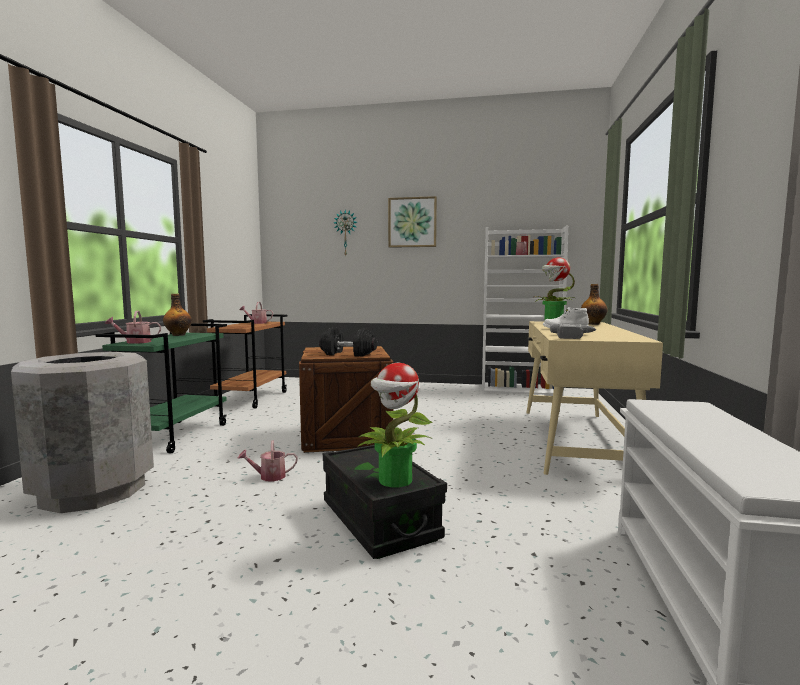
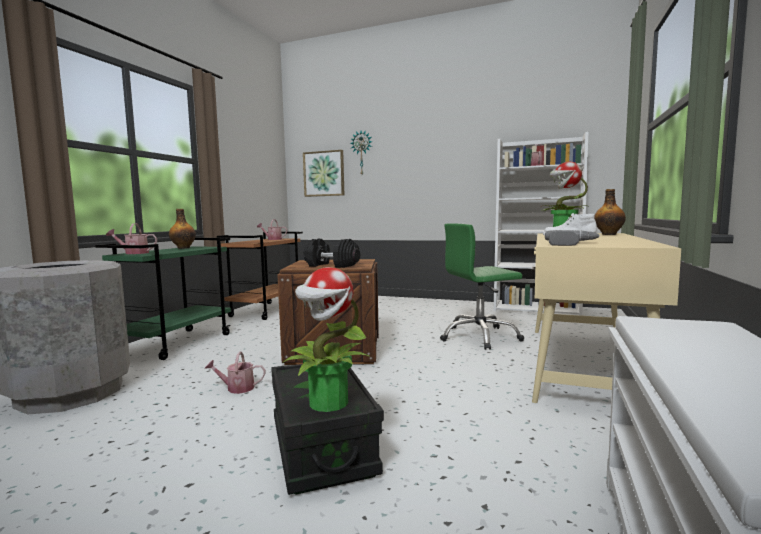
camera: 10 degrees right, 0 degrees up
(412, 222) = (425, 139): picture -> picture (324, 173)
(478, 419) = (479, 337): none -> green office chair

